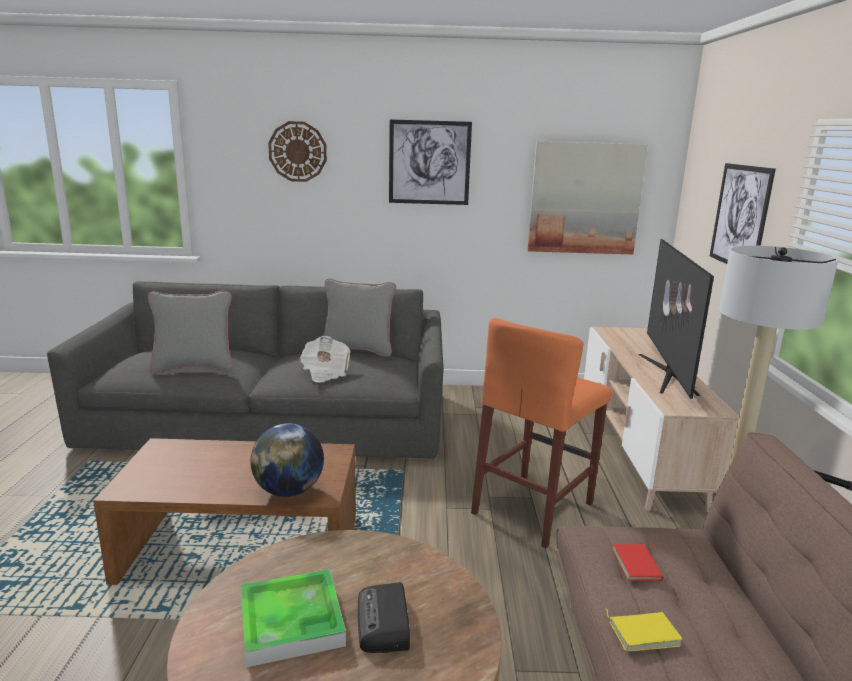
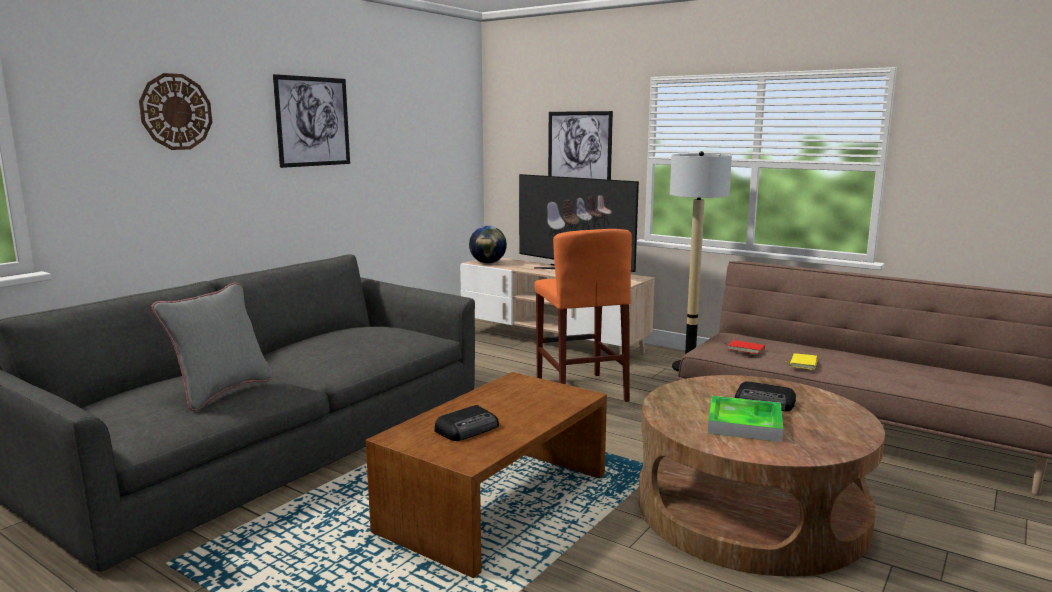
camera: 55 degrees left, 5 degrees down
(193, 468) = (468, 429): none -> radio
(288, 491) = (562, 403): globe -> globe (488, 263)
(325, 372) = (360, 348): newspaper -> none
(358, 350) = (330, 329): grey pillow -> none
(585, 198) = (430, 150): picture -> none

